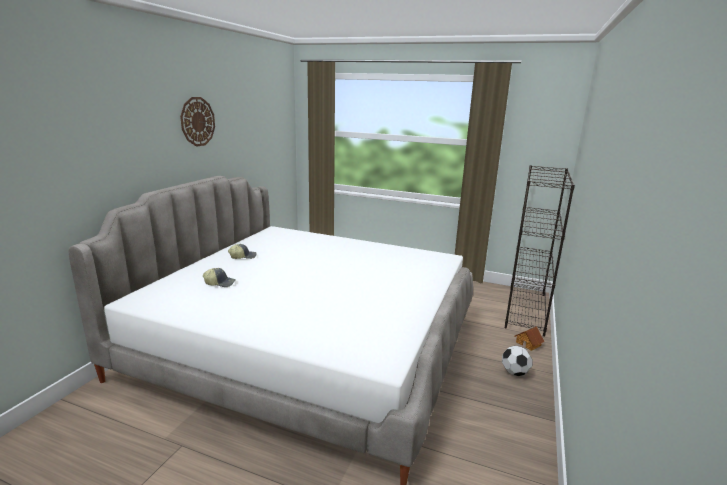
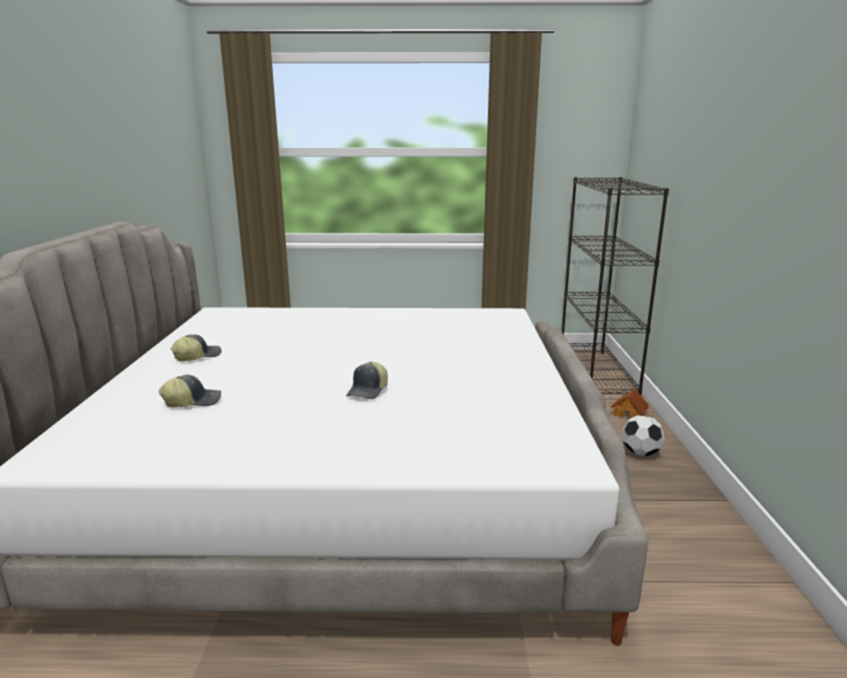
camera: 20 degrees left, 0 degrees up
(197, 121) = (71, 121): wall clock -> none
(312, 295) = (368, 391): none -> cap

